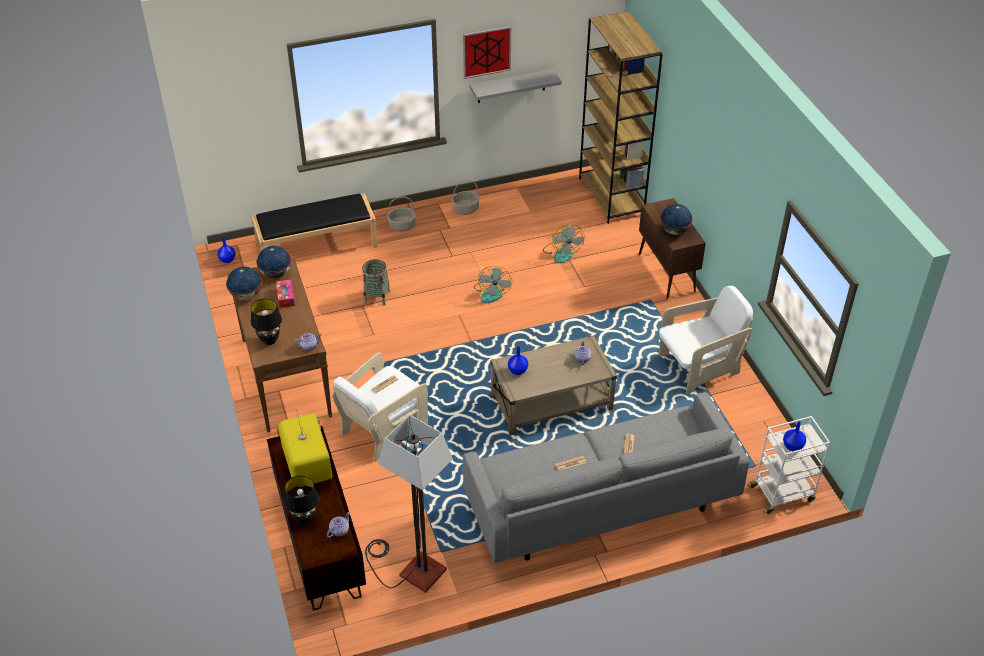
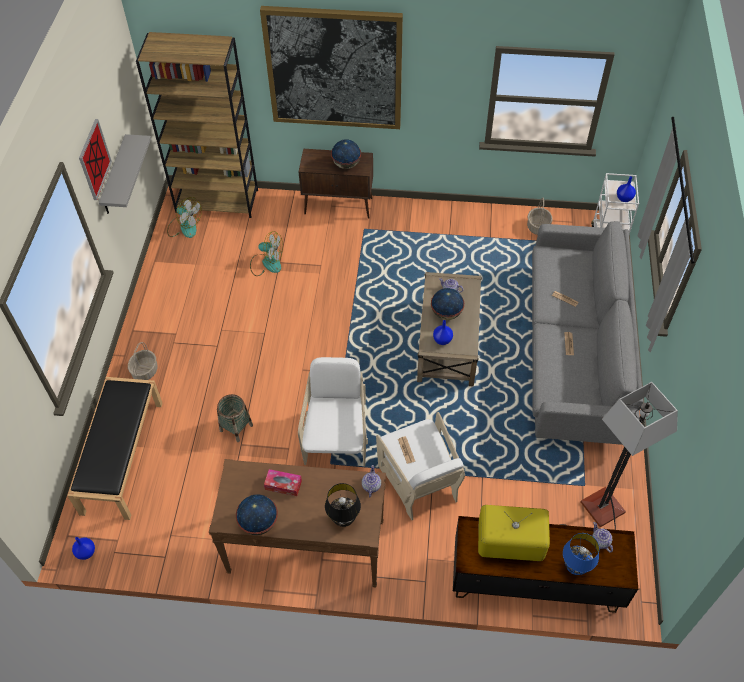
camera: 65 degrees left, 10 degrees up
(276, 274) = (240, 484): globe -> globe (446, 313)
(304, 518) = (574, 567): black table lamp -> blue table lamp
(466, 209) = (157, 311): basket -> basket (537, 227)
(492, 292) = (287, 333): fan -> fan (184, 227)
(699, 367) = (457, 231): white armchair -> white armchair (336, 438)
(703, 133) = (334, 68): none -> picture

